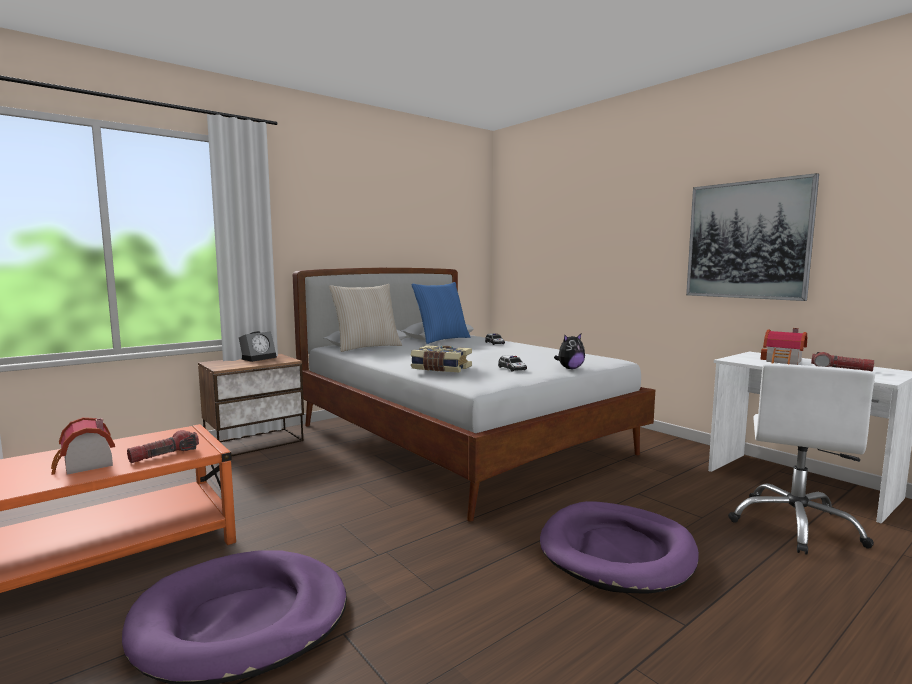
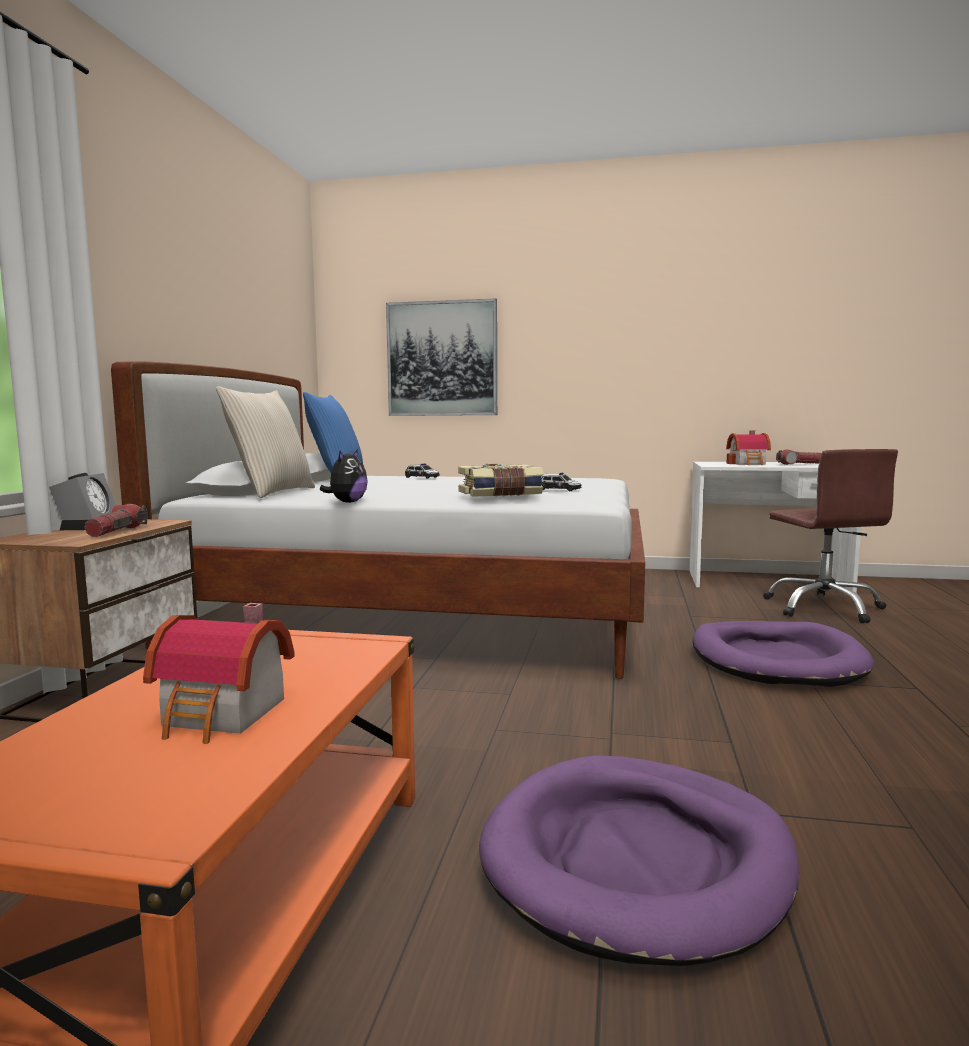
camera: 40 degrees left, 0 degrees up
(164, 455) = (326, 665): flashlight -> flashlight (117, 531)
(570, 368) = (603, 486): plush toy -> plush toy (347, 502)
(747, 240) = (685, 345): picture -> picture (442, 359)
(795, 525) = (824, 607): white office chair -> brown office chair

